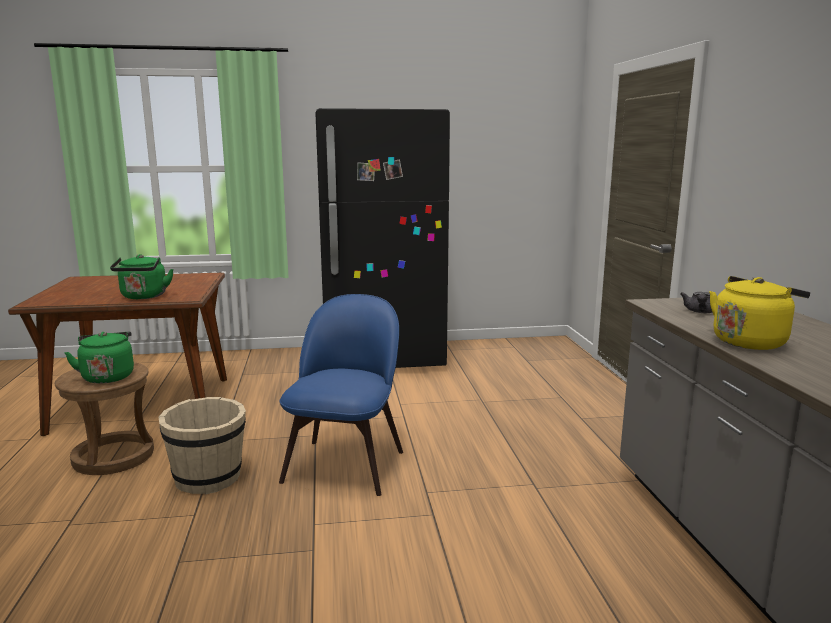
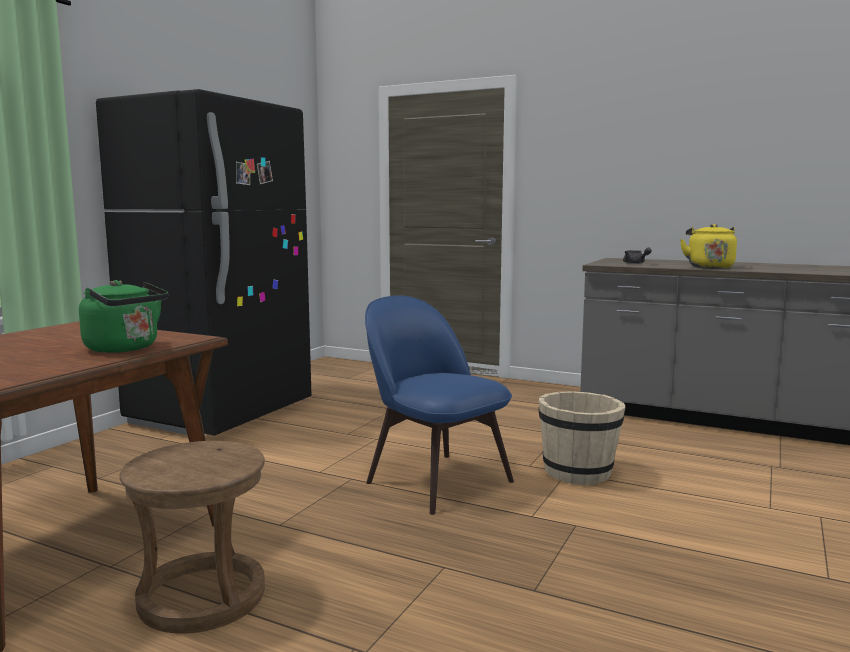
camera: 55 degrees left, 5 degrees down
(108, 376) = (210, 460): green kettle -> none
(208, 478) = (368, 546): beige bucket -> beige bucket (578, 472)

